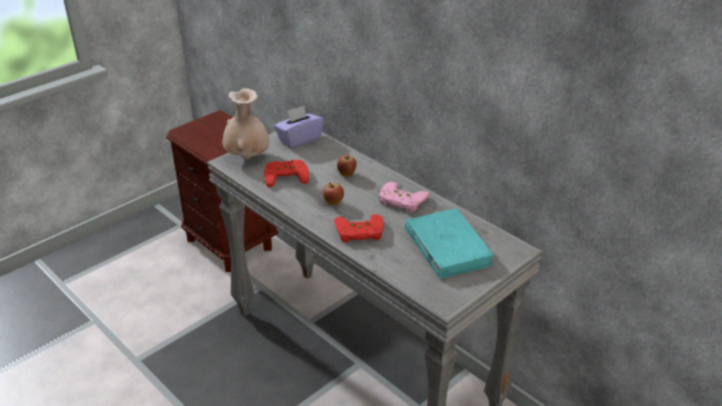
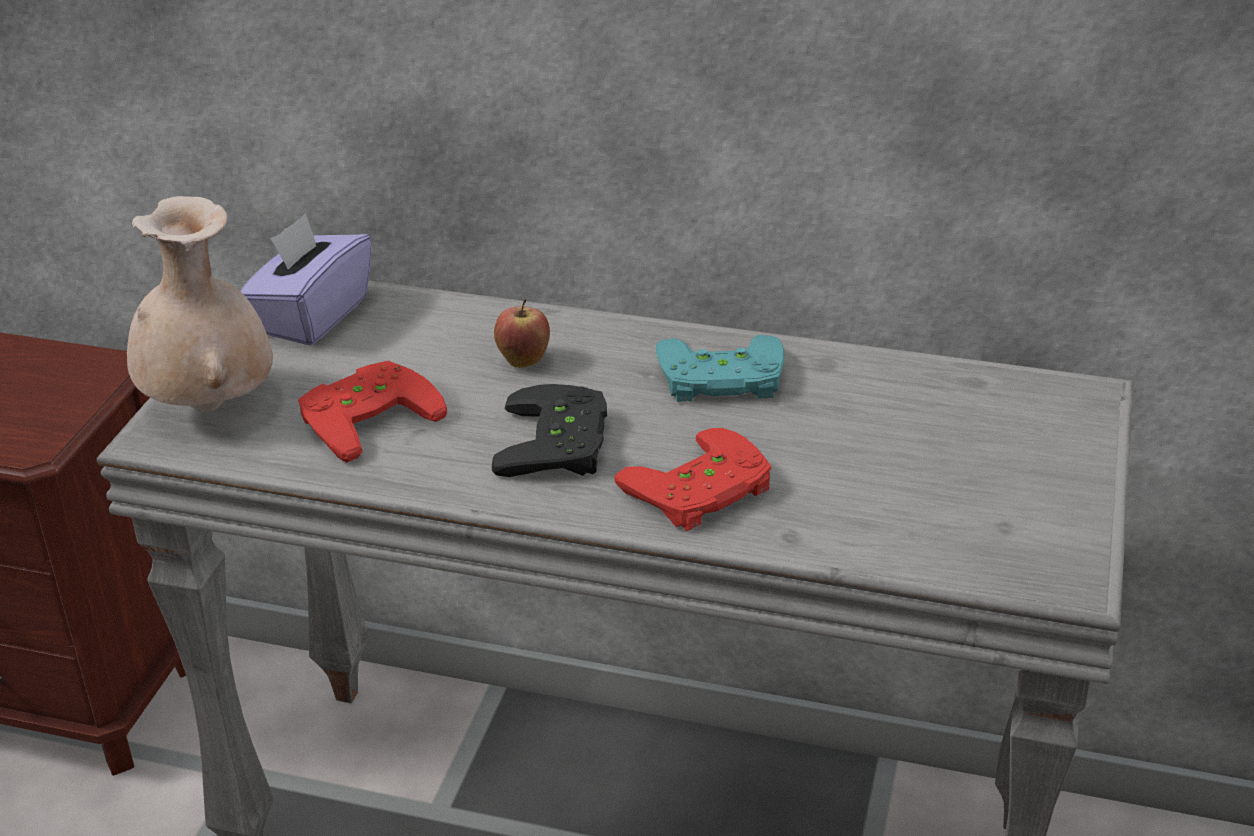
camera: 30 degrees left, 0 degrees up
(333, 203) = (562, 443): apple -> black game controller
(400, 201) = (720, 380): pink game controller -> turquoise game controller
(447, 247) = (935, 447): turquoise book -> none

